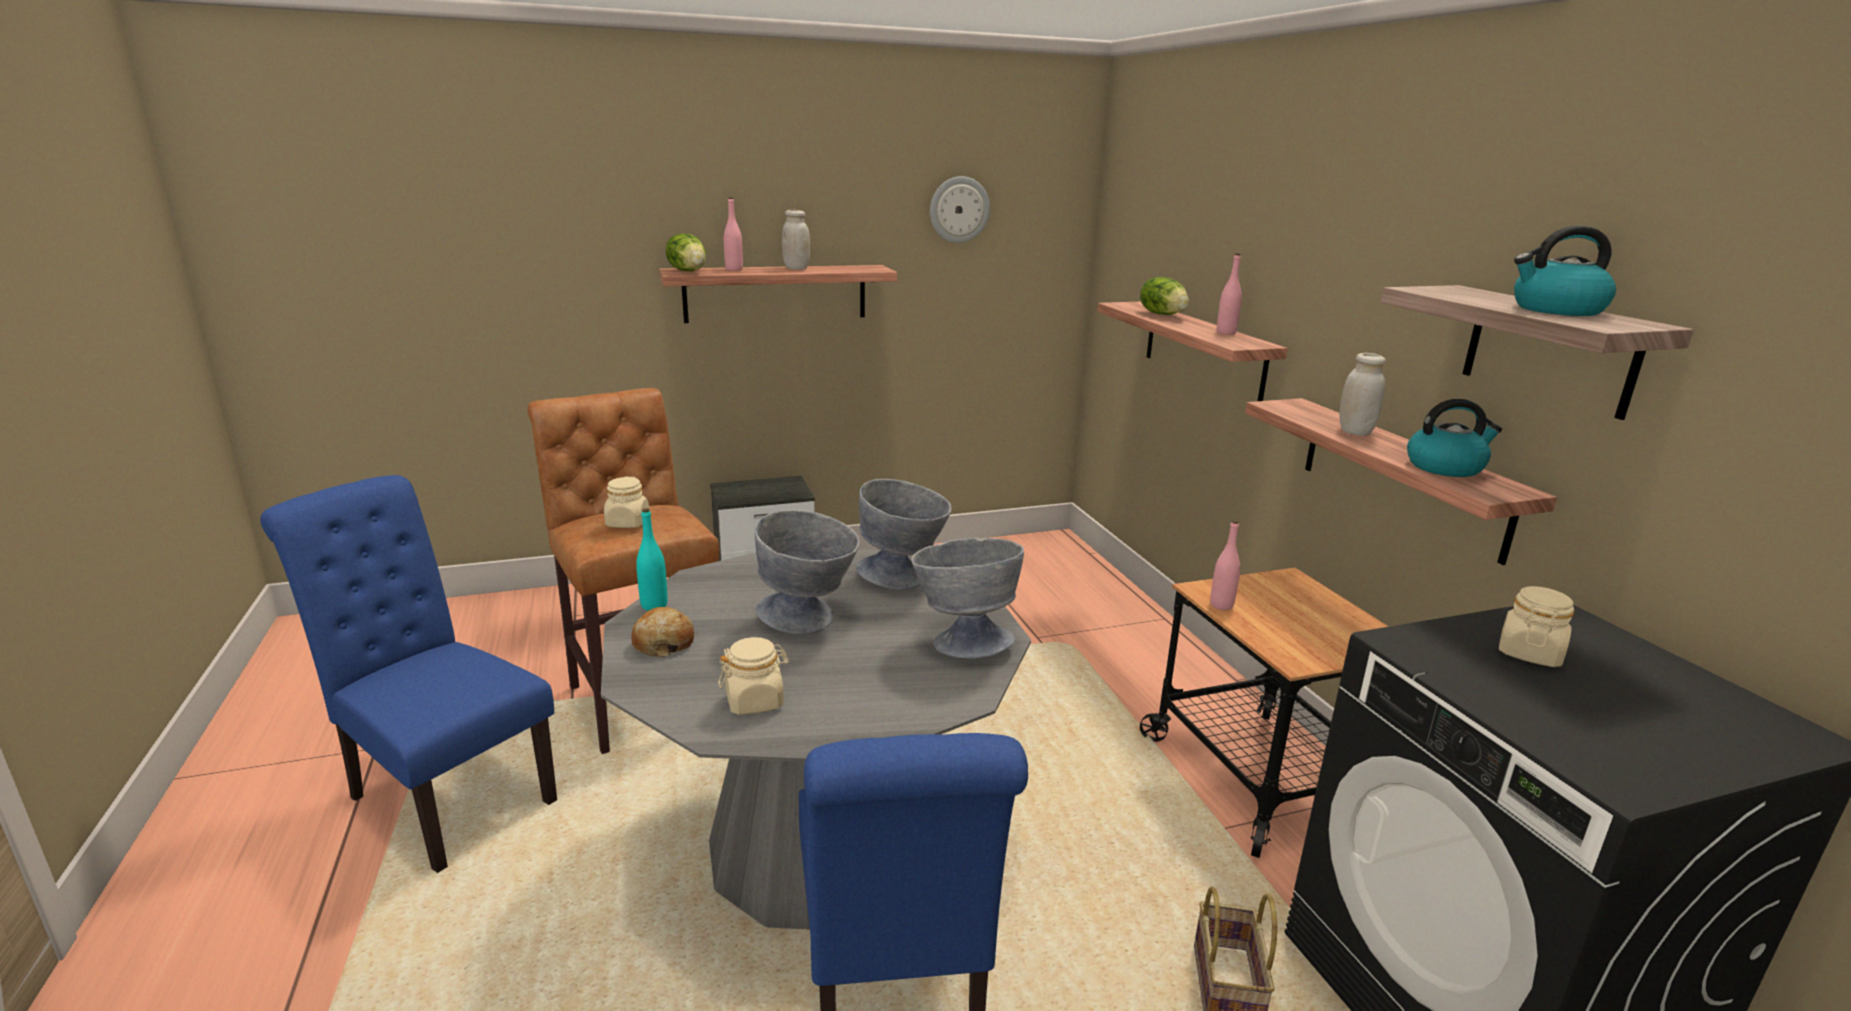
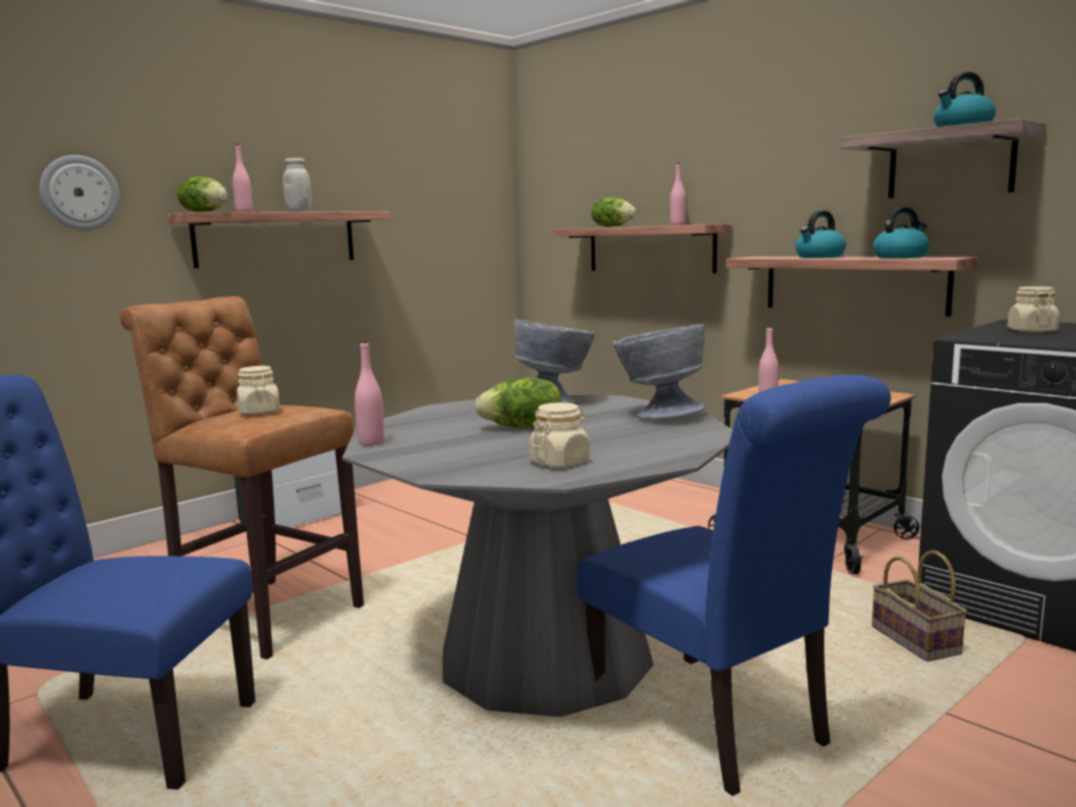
camera: 25 degrees left, 10 degrees down
(654, 605) = (371, 443): turquoise bottle -> pink bottle
(663, 643) = (420, 455): bread -> none
(809, 620) = (522, 427): grey bowl -> lettuce
(959, 209) = (419, 165): wall clock -> wall clock (79, 193)
(1355, 432) = (819, 257): white jar -> kettle

